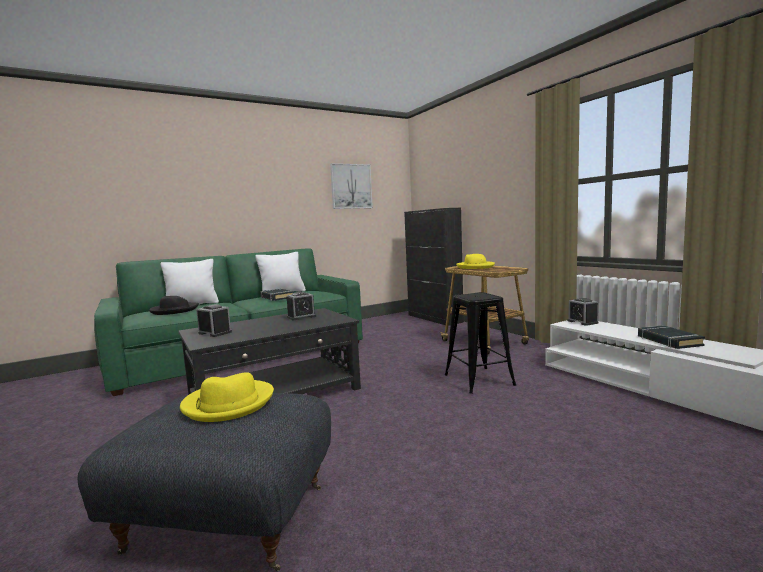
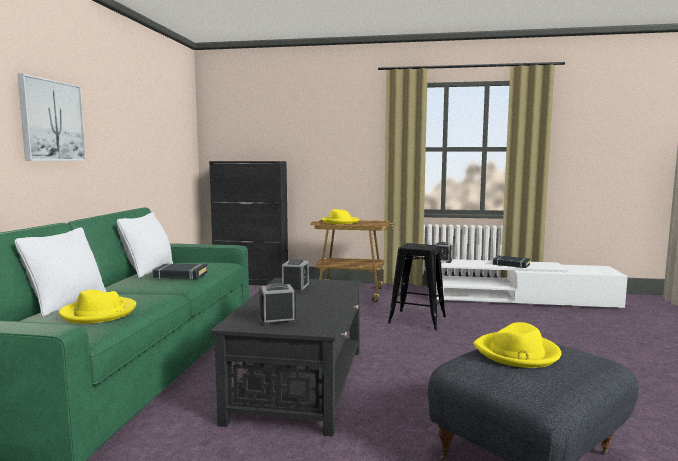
camera: 50 degrees left, 0 degrees up
(174, 310) = (98, 313): black hat -> yellow hat
(351, 186) = (156, 125): picture -> picture (52, 121)

